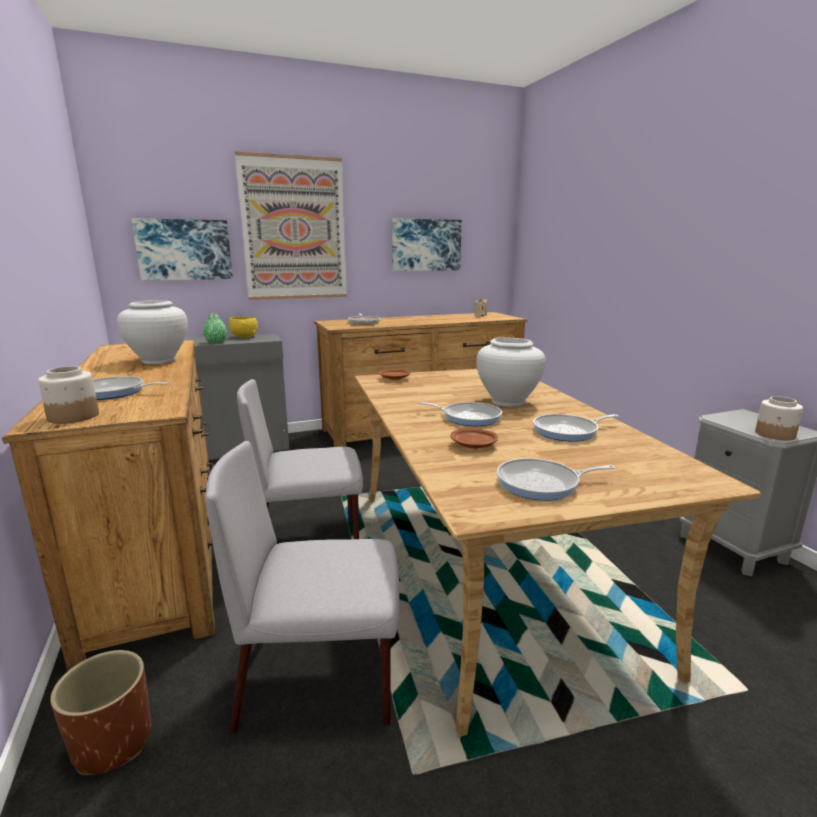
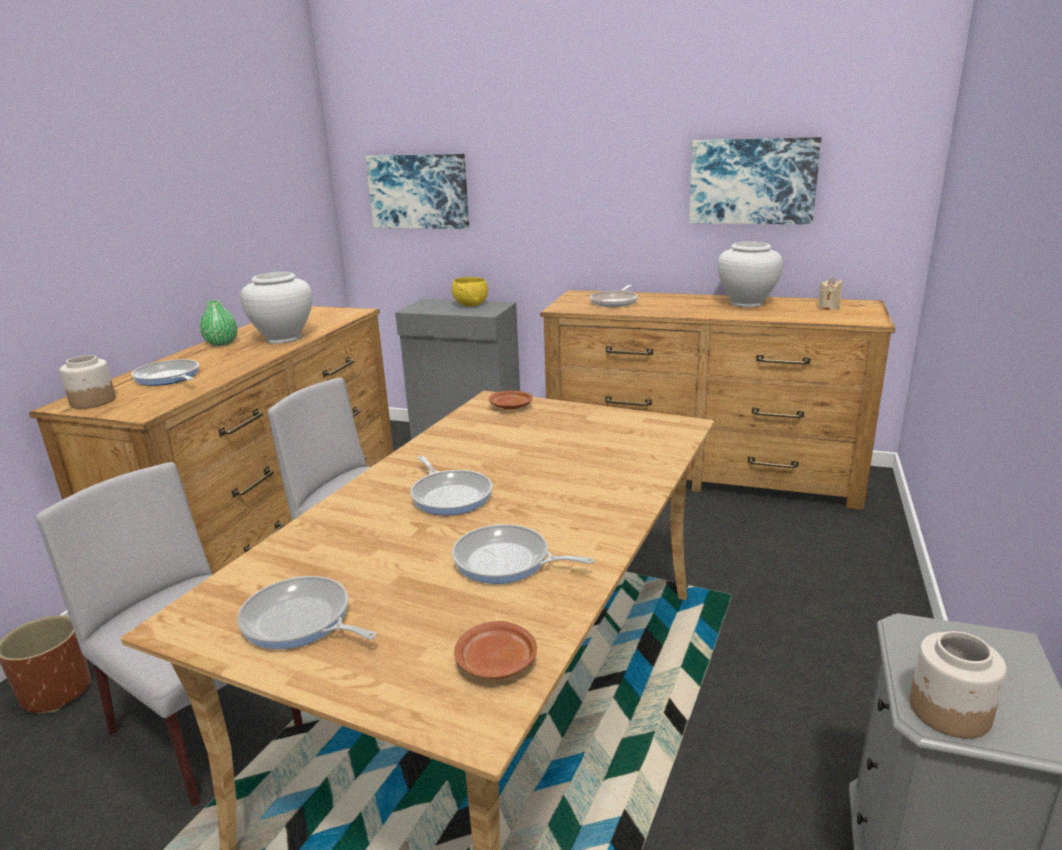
camera: 40 degrees right, 5 degrees up
(216, 342) = (428, 309): green vase -> green vase (222, 343)
(294, 229) = (547, 162): picture -> none
(474, 445) = (362, 539): brown plate -> brown plate (496, 663)
(508, 402) = (552, 485): white vase -> white vase (746, 303)

